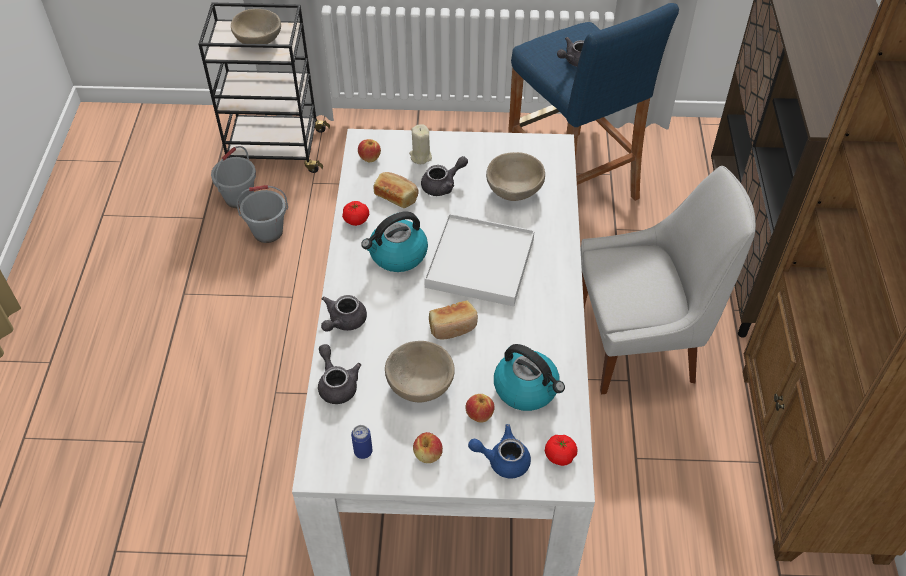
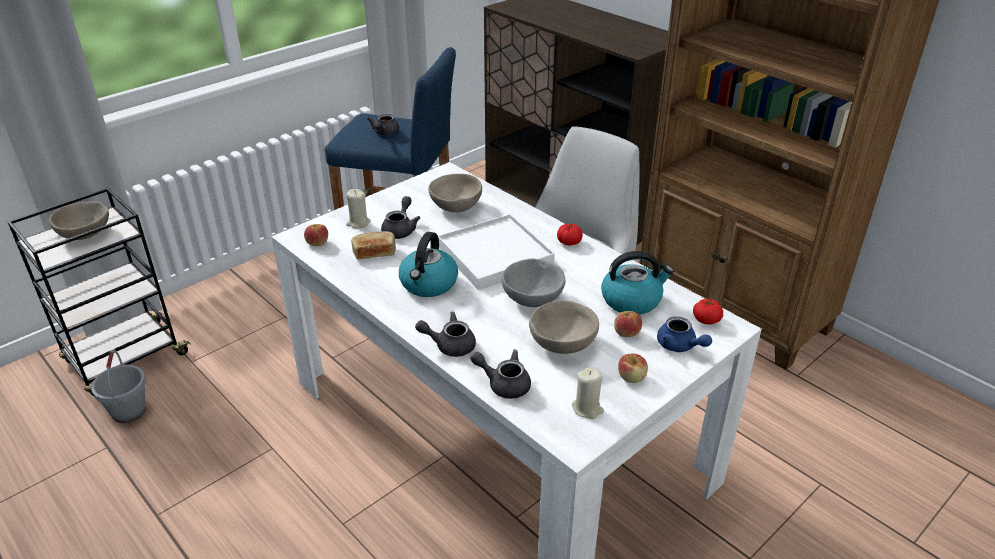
camera: 45 degrees left, 15 degrees down
(268, 231) = (190, 418): grey bucket -> none
(343, 322) = (449, 345): grey teapot -> grey teapot turned 105 degrees clockwise
(356, 220) = (363, 282): tomato -> tomato (569, 242)
(363, 451) = (587, 408): can -> beige candle
(453, 327) = (533, 299): bread -> grey bowl
(502, 460) = (679, 346): blue teapot -> blue teapot turned 90 degrees counterclockwise

